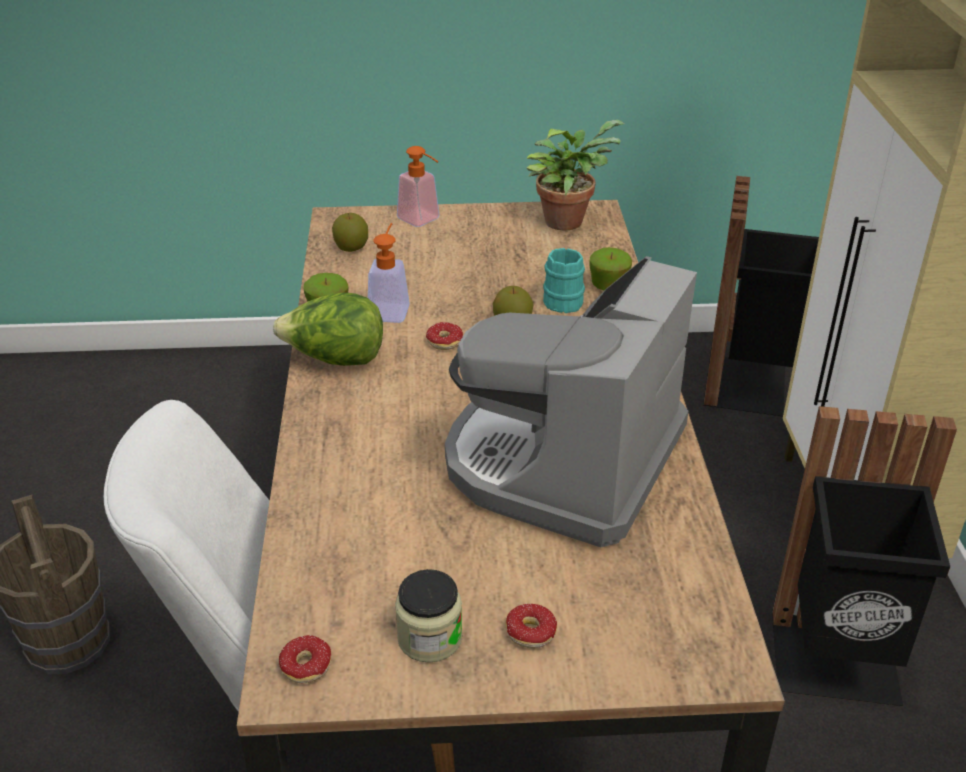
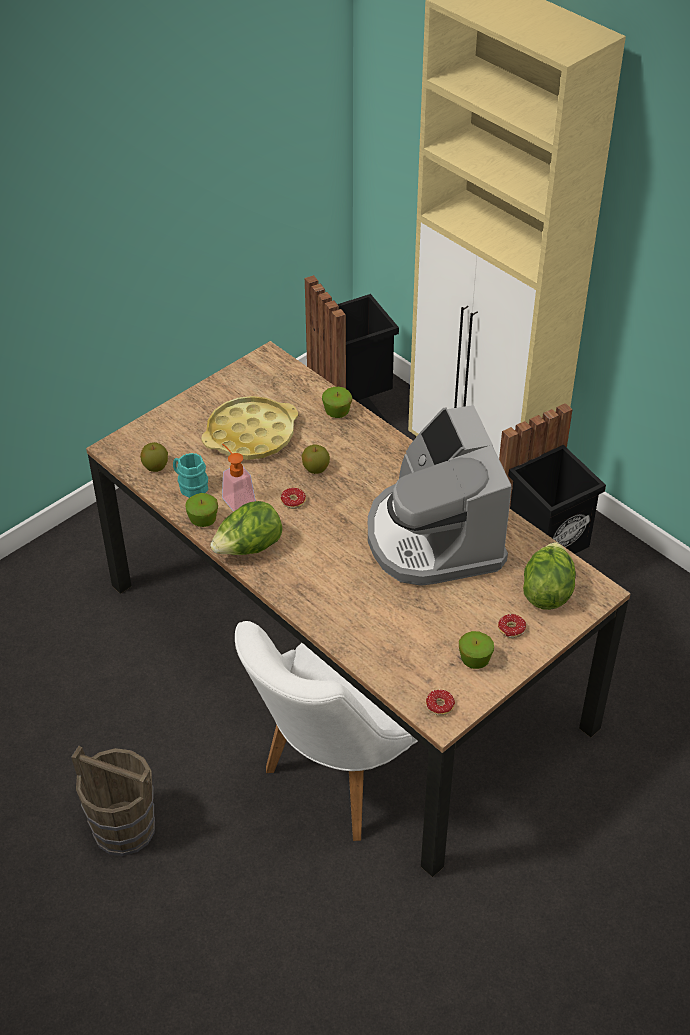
camera: 40 degrees left, 10 degrees up
(423, 221) = (173, 421): soap dispenser -> none
(430, 638) = (474, 660): jar -> apple
(484, 264) = (251, 435): none -> yellow tray
(561, 299) = (322, 436): turquoise mug -> turquoise mug (190, 486)
(567, 219) = (259, 373): potted plant -> none
(645, 616) = (547, 591): none -> lettuce

